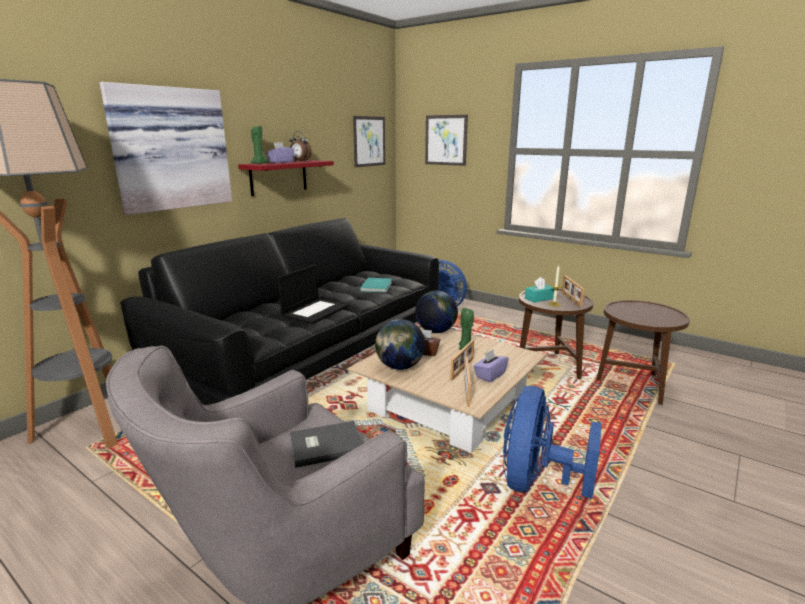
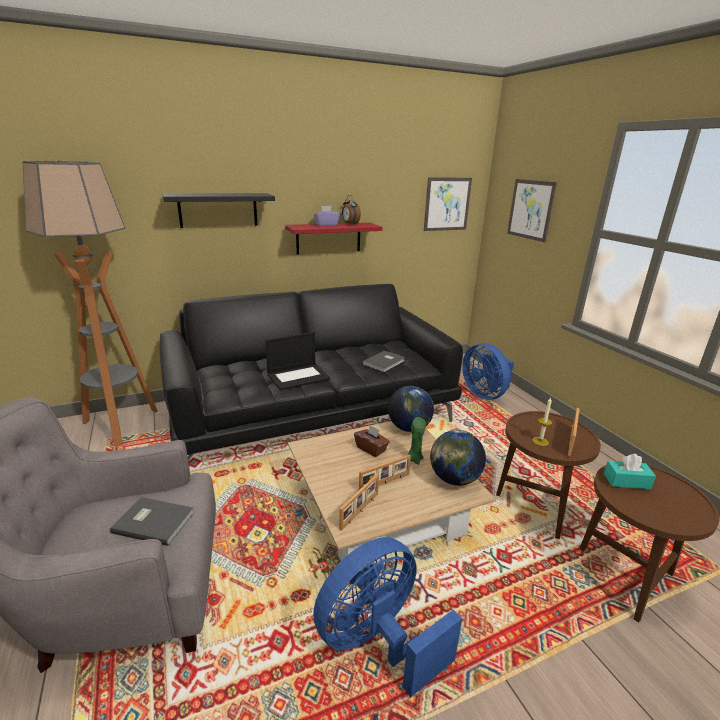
camera: 30 degrees right, 5 degrees up
(170, 149) = (218, 210): picture -> black shelf
(259, 163) = (301, 226): green candle -> none
(377, 286) = (385, 362): turquoise book -> grey book
(400, 367) = (330, 458): globe -> globe (454, 479)
(490, 375) = (403, 501): purple tissue box -> none
(539, 298) = (530, 428): turquoise tissue box -> turquoise tissue box (626, 481)

